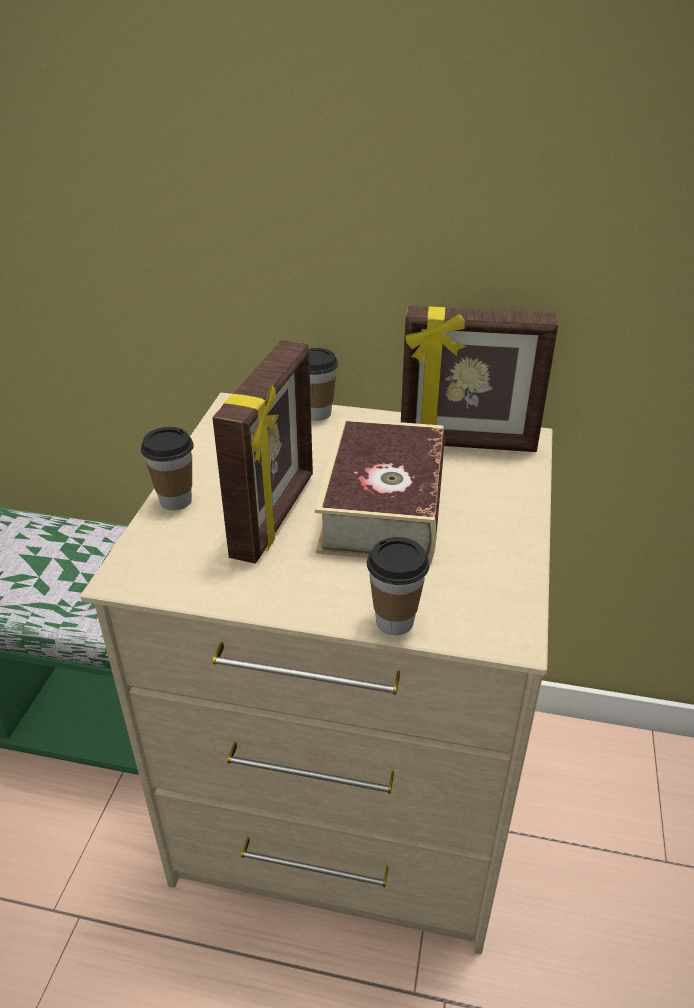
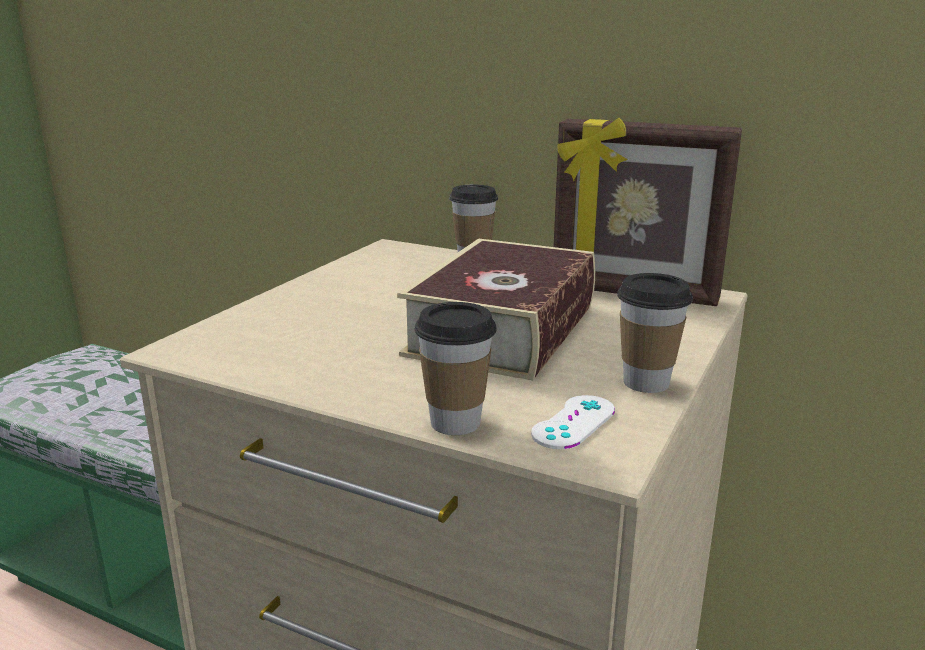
camera: 15 degrees right, 15 degrees down
(175, 501) = (276, 303): cup -> cup (646, 383)
(276, 516) = (374, 324): picture frame -> none
(478, 605) = (573, 422): none -> white game controller

